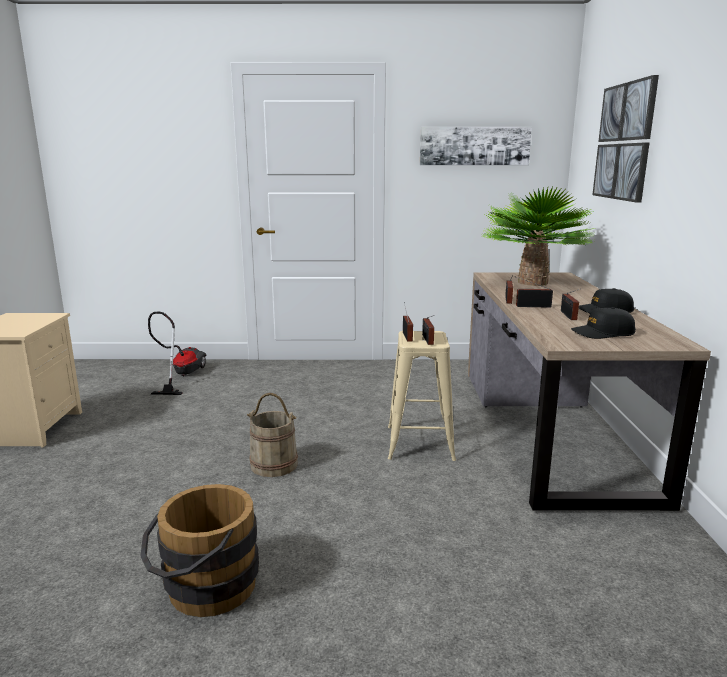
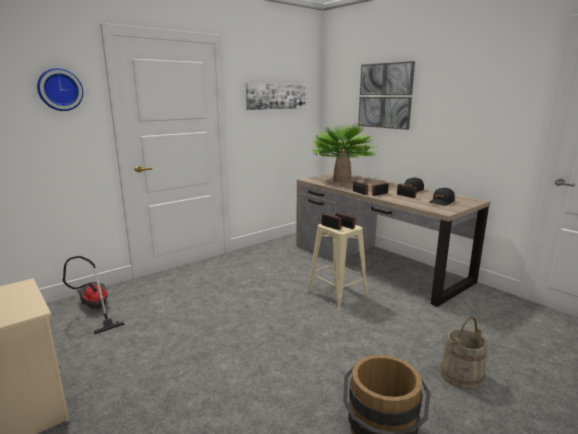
camera: 40 degrees left, 0 degrees up
(185, 137) = (60, 89): none -> wall clock
(274, 464) = (284, 342): beige bucket -> beige bucket (461, 375)

